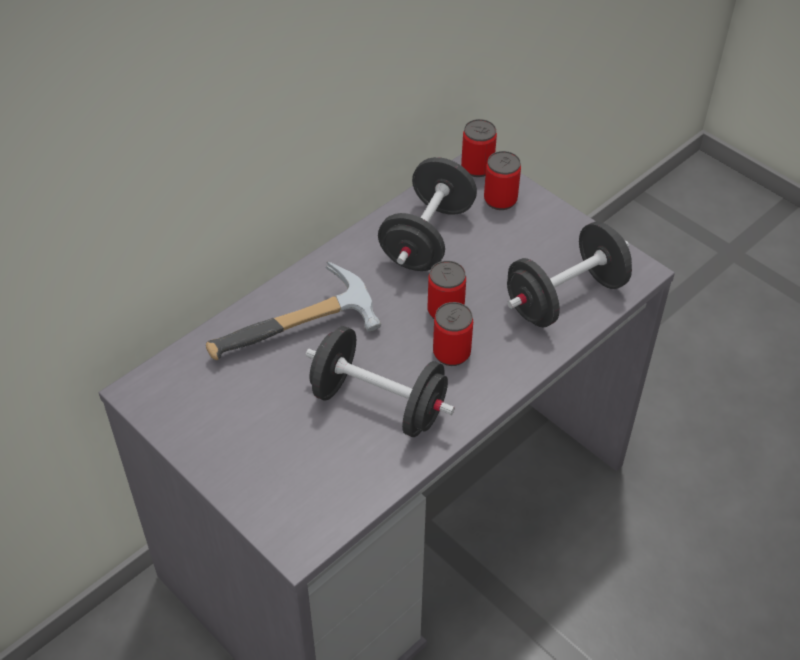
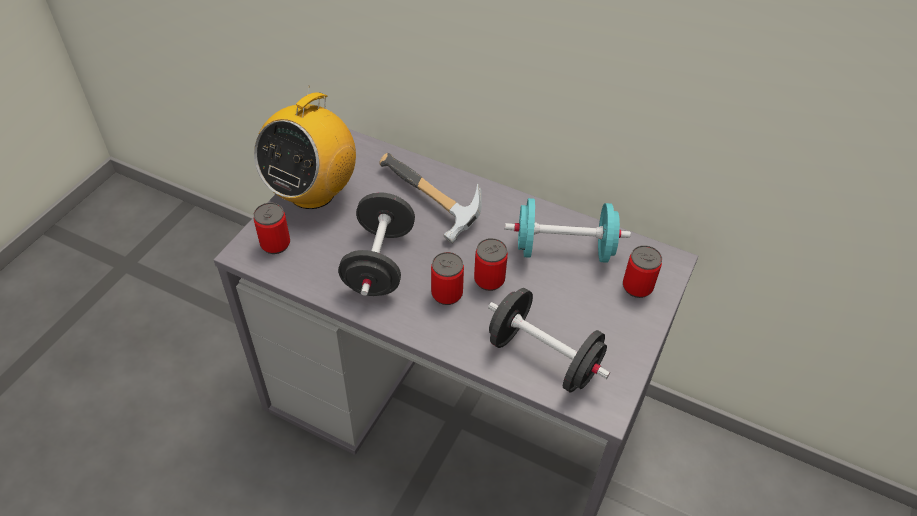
camera: 70 degrees right, 0 degrees up
(220, 448) = (312, 192): none -> radio
(427, 238) = (563, 250): black dumbbell -> turquoise dumbbell
(477, 167) = (668, 262): can -> can (275, 244)

